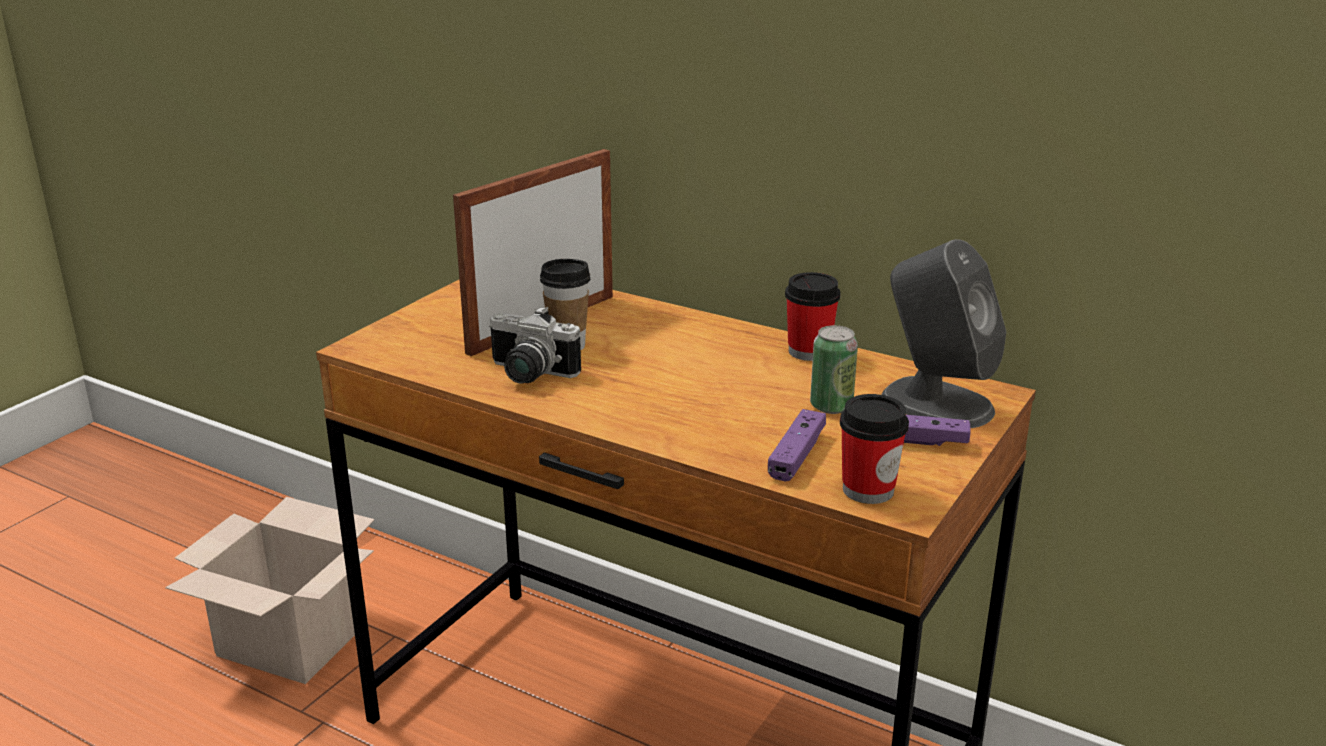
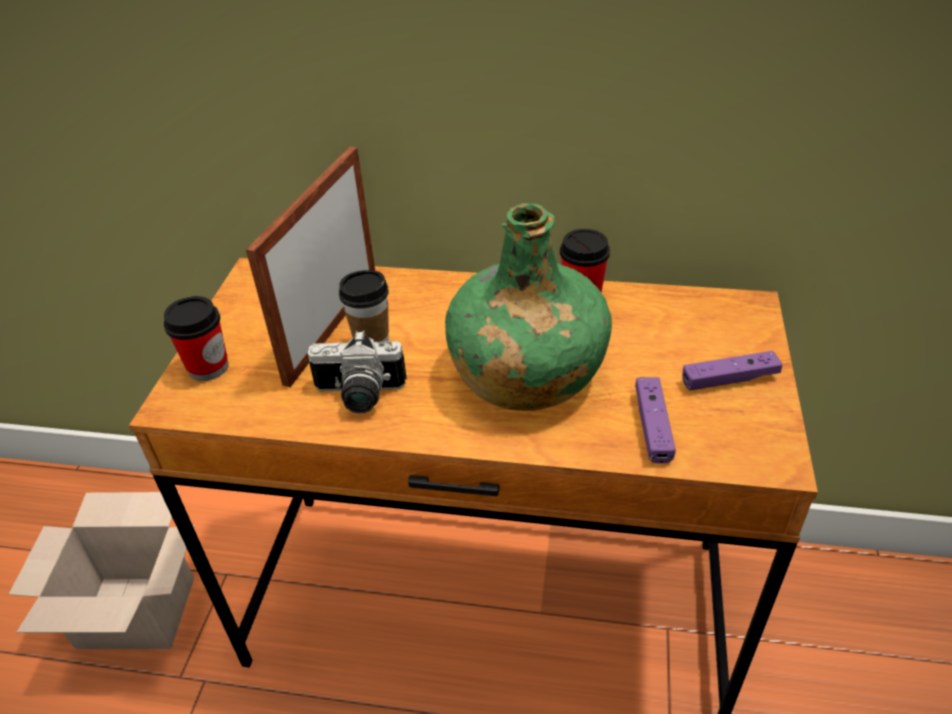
camera: 20 degrees left, 15 degrees up
(701, 392) = (525, 372): none -> green bottle
(831, 406) = (641, 357): can -> none
(868, 490) = (735, 450): cup -> cup (208, 367)
(935, 403) = (717, 329): grey speaker -> none

